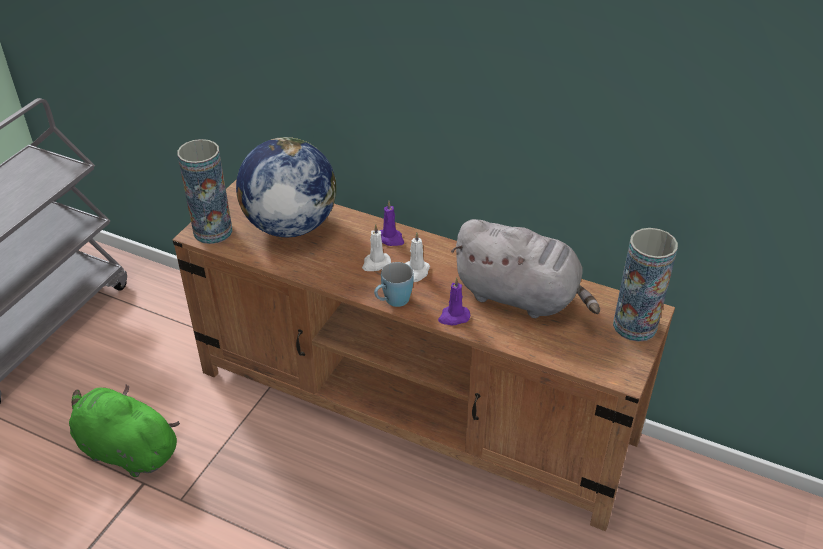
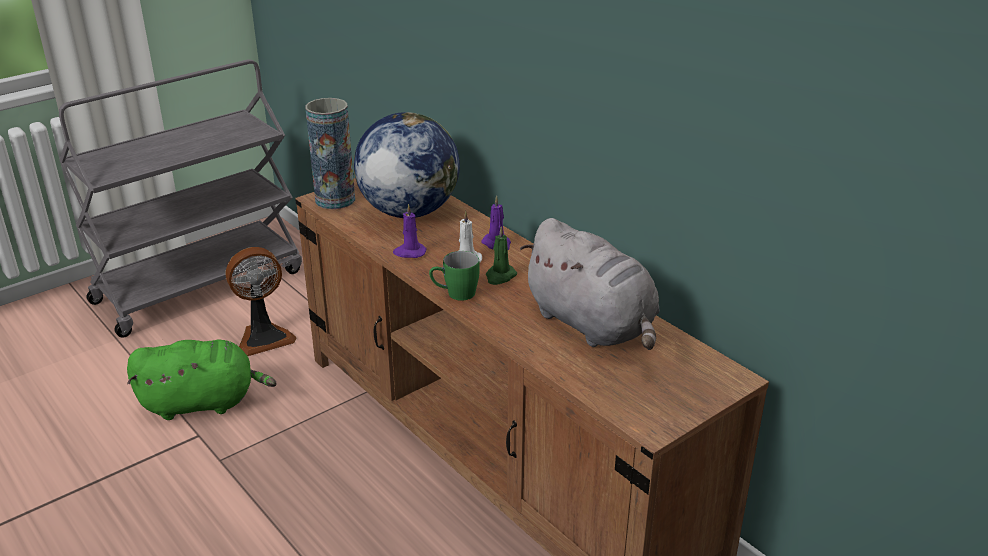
camera: 25 degrees right, 10 degrees down
(125, 449) = (203, 403): green plush toy -> green plush toy turned 120 degrees clockwise
(138, 364) = (264, 337): none -> fan
(392, 301) = (454, 294): blue mug -> green mug
(416, 271) = (500, 276): white candle -> green candle
(453, 317) = (505, 323): purple candle -> purple candle (409, 252)
(634, 325) = (703, 384): vase -> none

